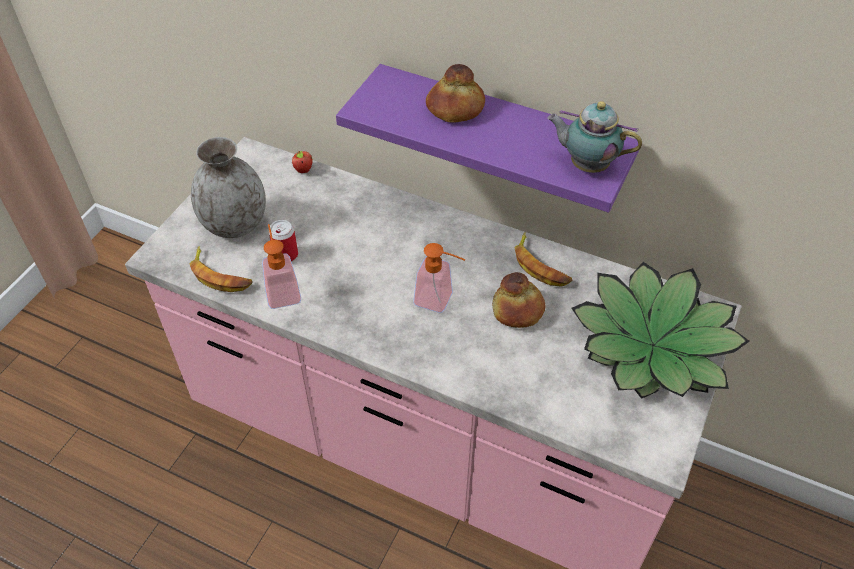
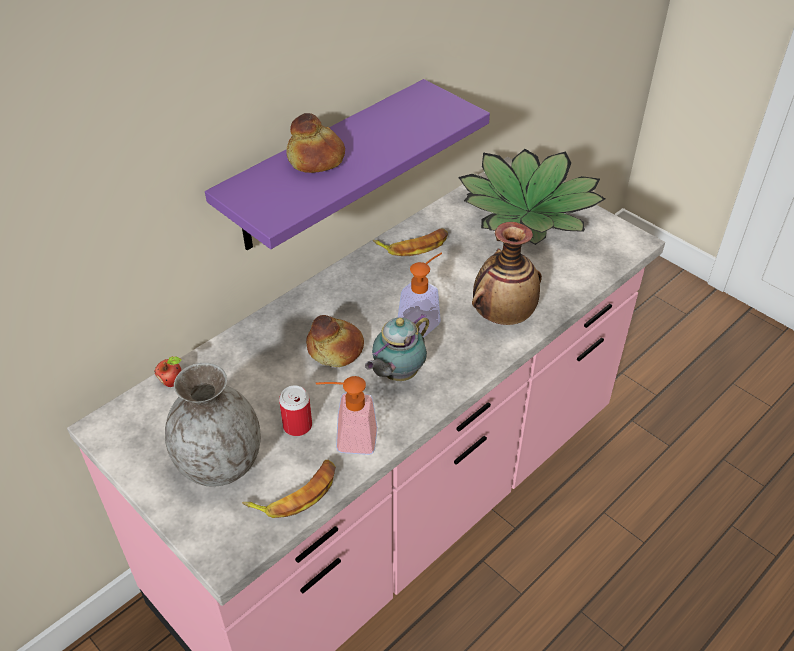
camera: 70 degrees left, 5 degrees down
(477, 359) = (503, 315): none -> vase
(517, 310) = (457, 274): bread -> bread (335, 350)
(586, 165) = (439, 111): teapot -> teapot (397, 374)

